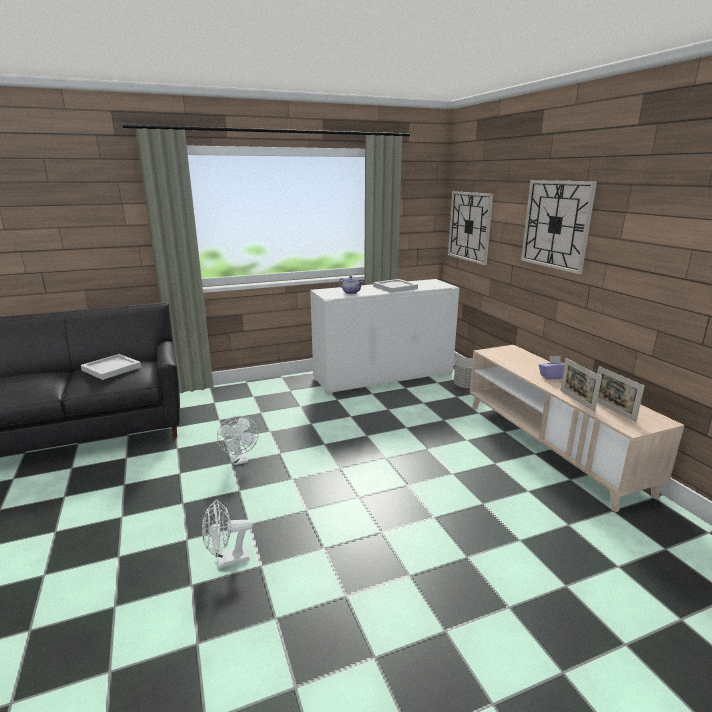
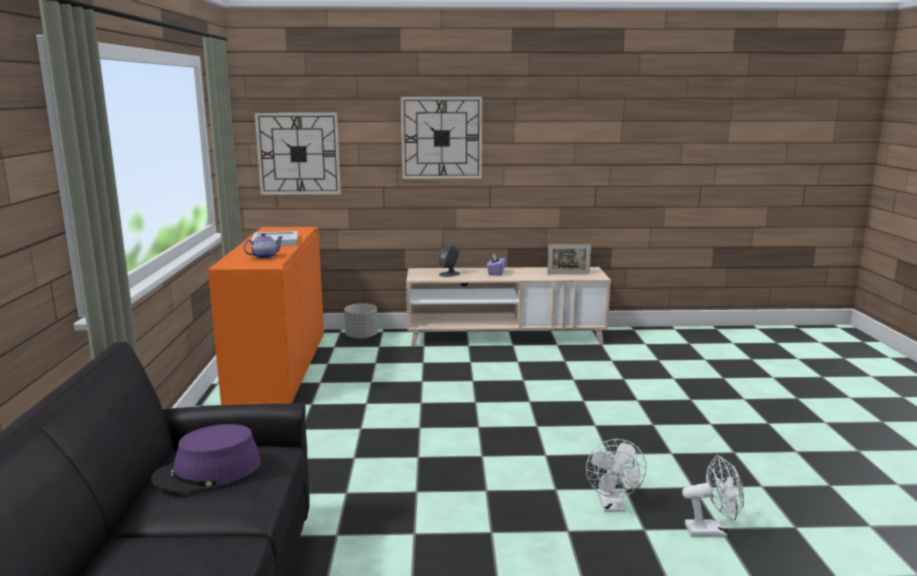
camera: 70 degrees left, 5 degrees down
(111, 369) = (208, 472): white tray -> purple hat
(240, 460) = (415, 484): white fan -> white fan (712, 530)
(383, 376) = (279, 368): white cabinet -> orange cabinet
(518, 360) = (449, 274): none -> grey speaker
(576, 400) = (545, 277): picture frame -> none

